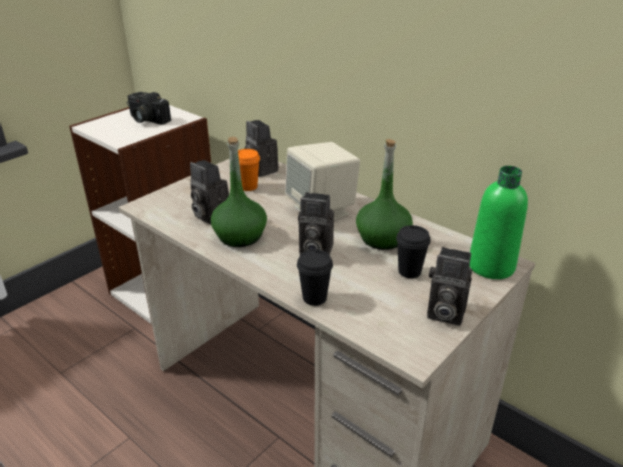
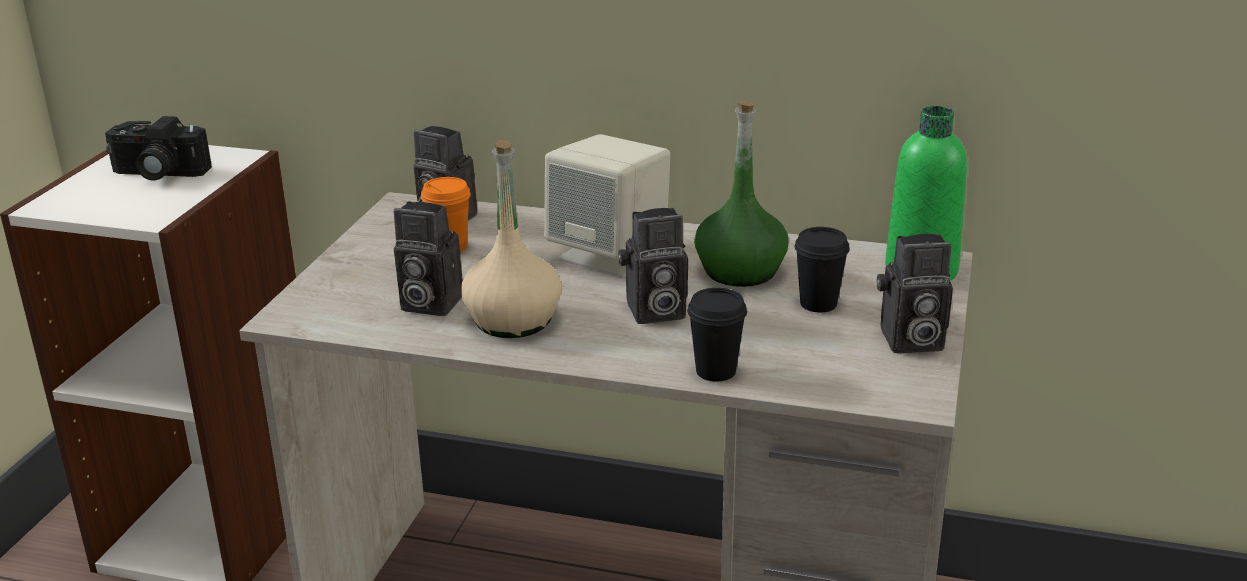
camera: 25 degrees left, 5 degrees down
(240, 236) = (513, 320): green bottle -> beige bottle

